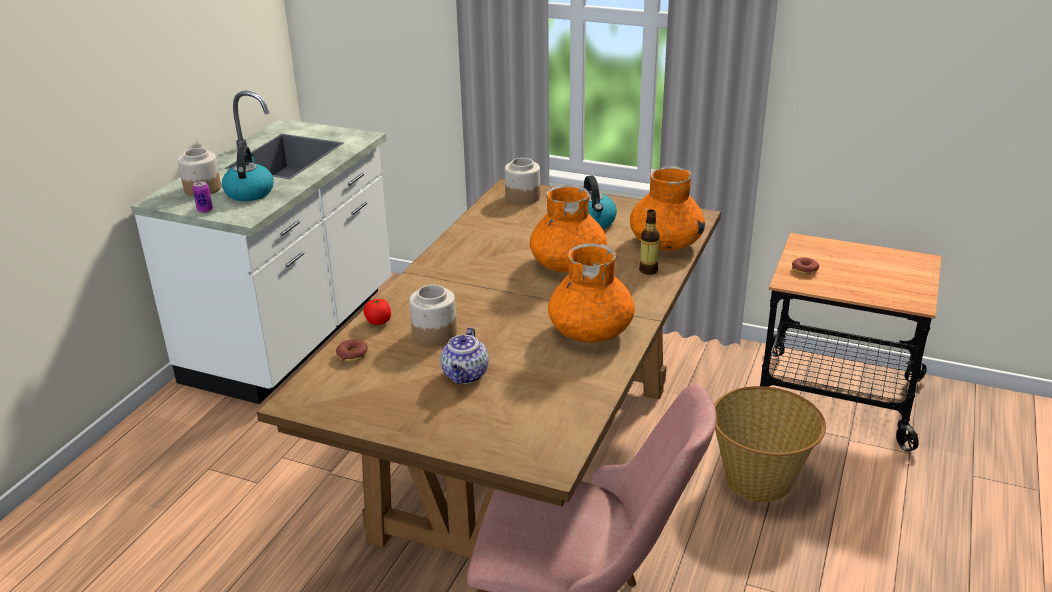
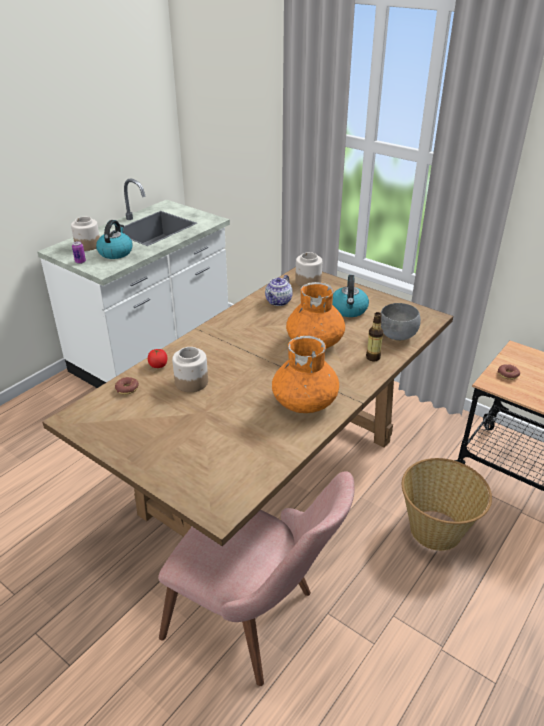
camera: 15 degrees right, 5 degrees up
(465, 375) = (196, 421): teapot -> teapot (278, 302)
(665, 243) = (397, 336): orange vase -> grey bowl

